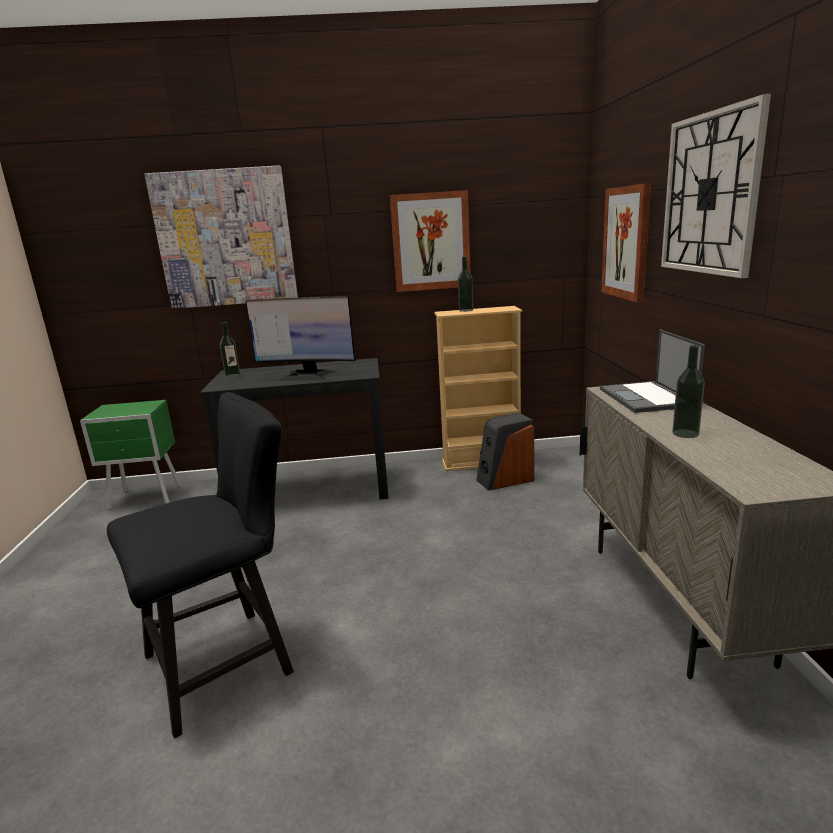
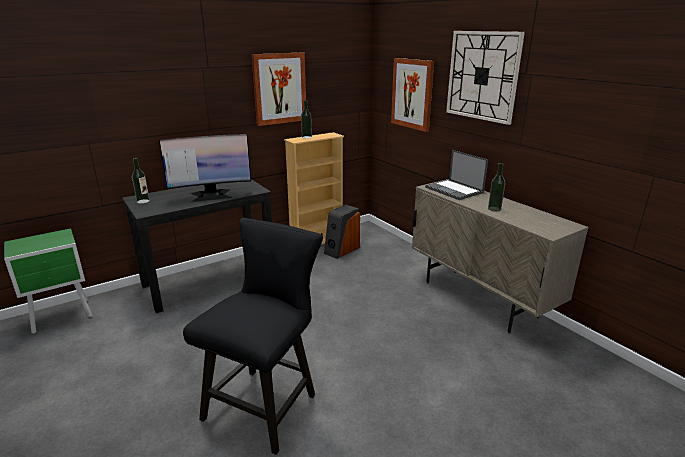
camera: 30 degrees left, 5 degrees up
(225, 239) = (122, 87): picture -> none

